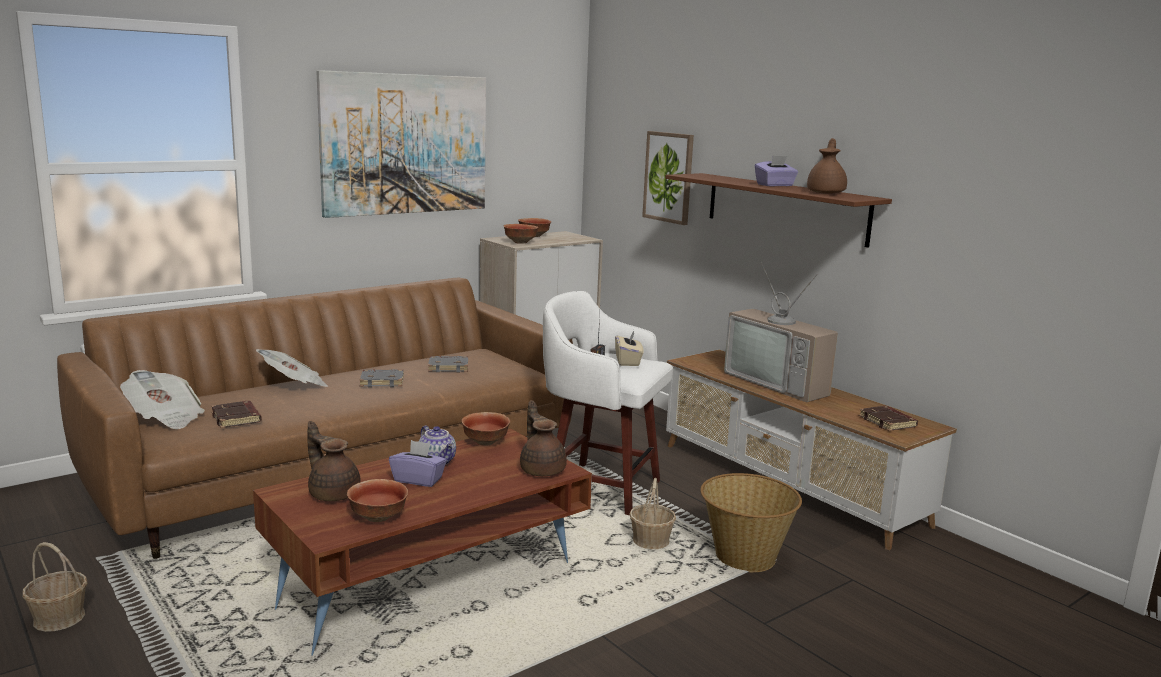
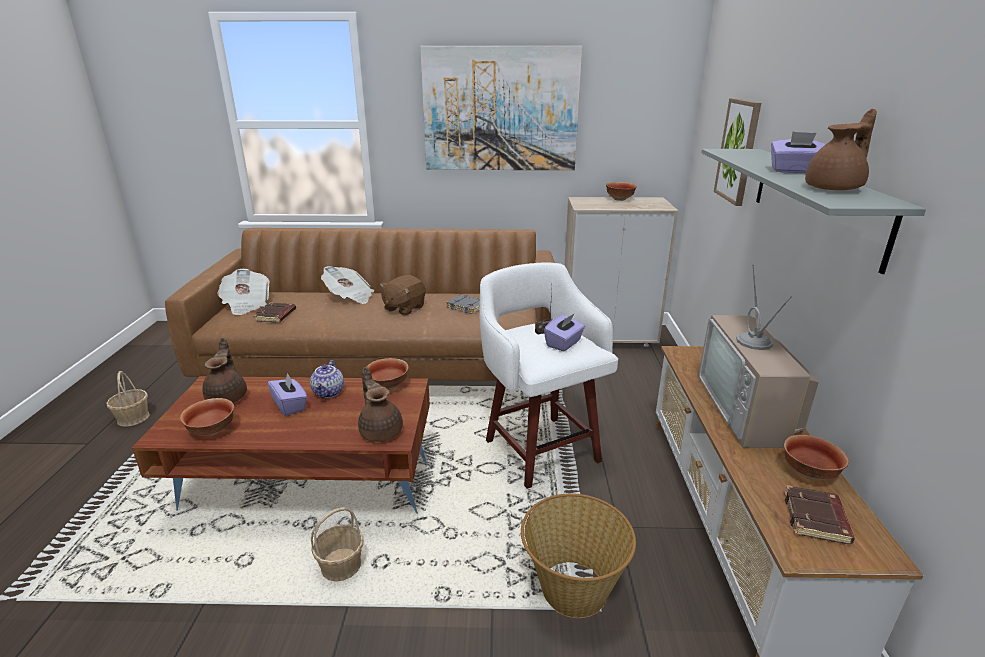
camera: 40 degrees right, 10 degrees up
(382, 381) = (404, 308): grey book -> brown plush toy
(520, 242) = (591, 204): bowl -> bowl (809, 472)
(542, 469) = (381, 430): brown teapot -> brown teapot turned 45 degrees counterclockwise
(628, 361) = (564, 343): beige tissue box -> purple tissue box
(651, 541) = (510, 525): basket -> basket (341, 566)
(785, 208) = (815, 201): brown shelf -> grey shelf

